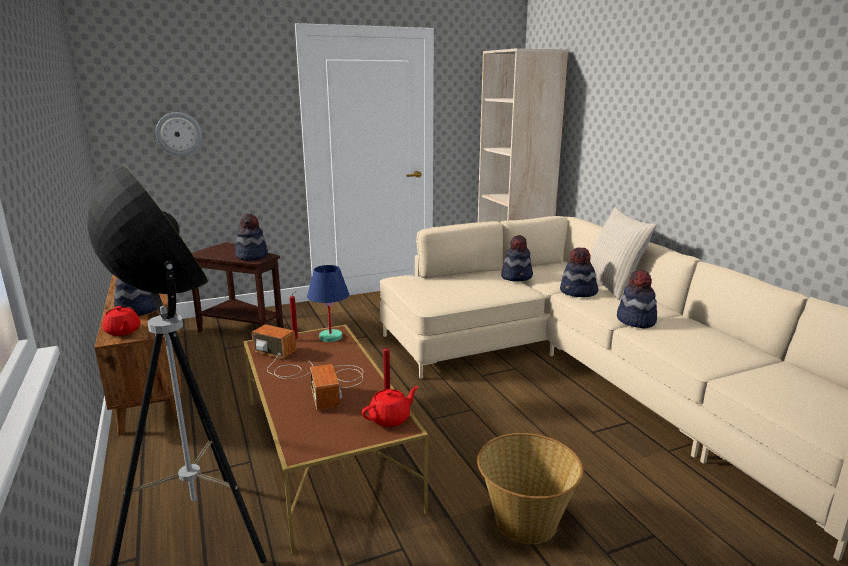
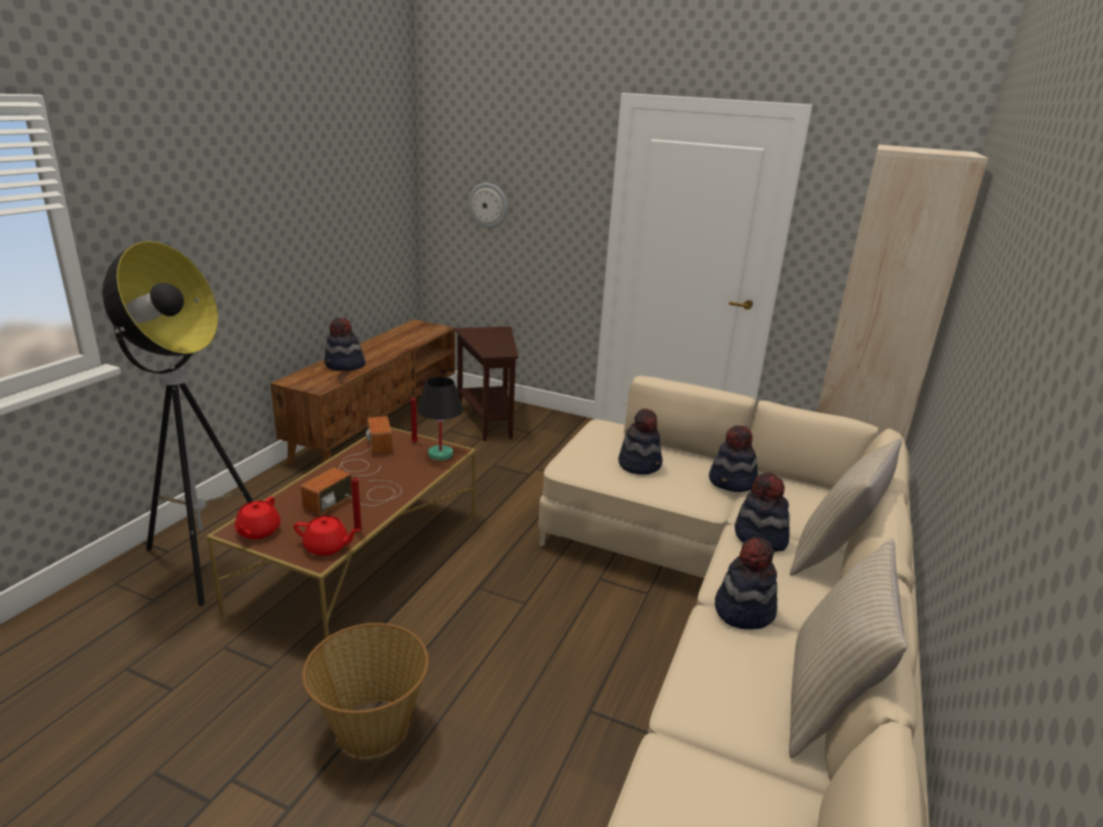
camera: 45 degrees right, 5 degrees up
(123, 331) = (304, 378): red teapot -> red teapot (258, 531)
(252, 256) = (496, 348): hat -> hat (640, 464)
(331, 337) = (441, 454): blue table lamp -> black table lamp
(723, 333) = (826, 703): none -> beige pillow

